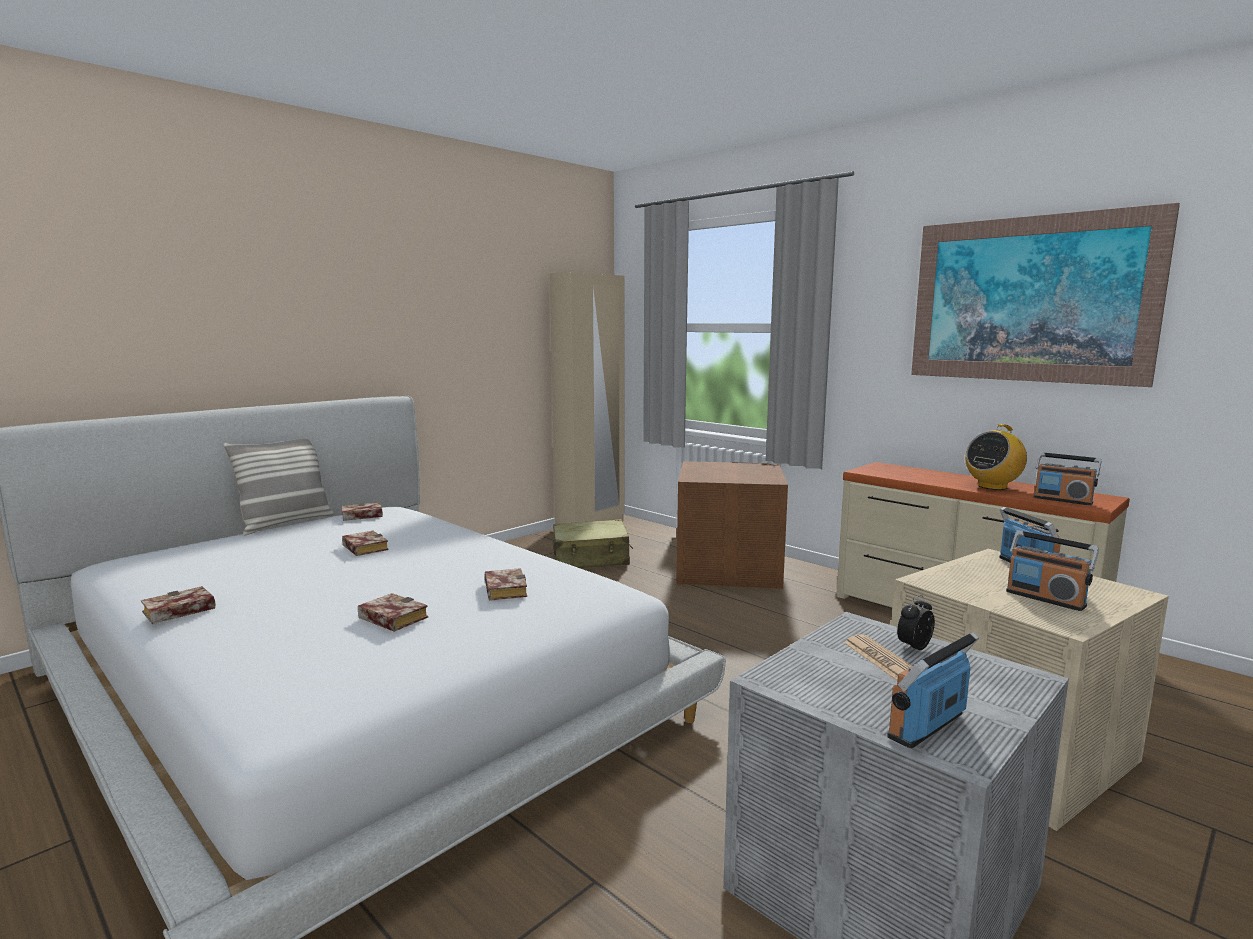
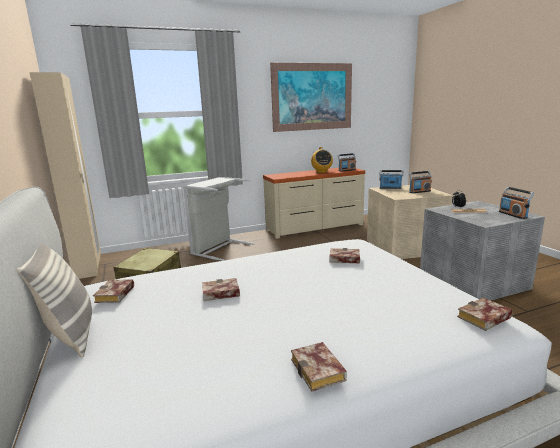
camera: 65 degrees left, 5 degrees up
(390, 618) = (375, 288): book -> book (484, 319)
(730, 568) = (218, 248): brown storage box -> grey laundry basket

